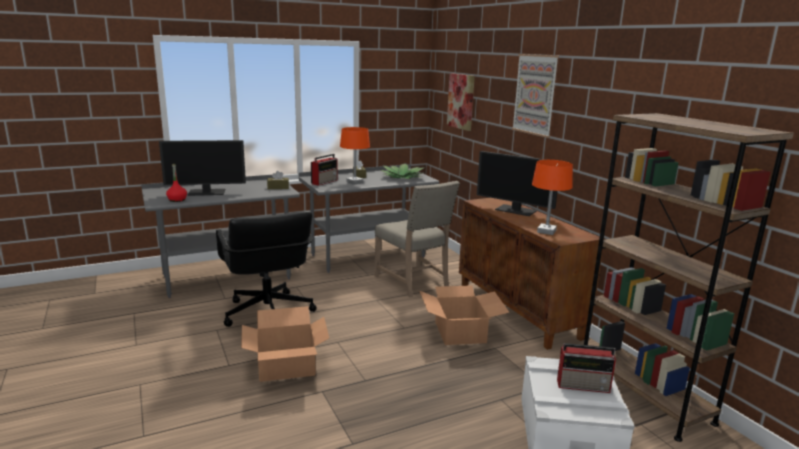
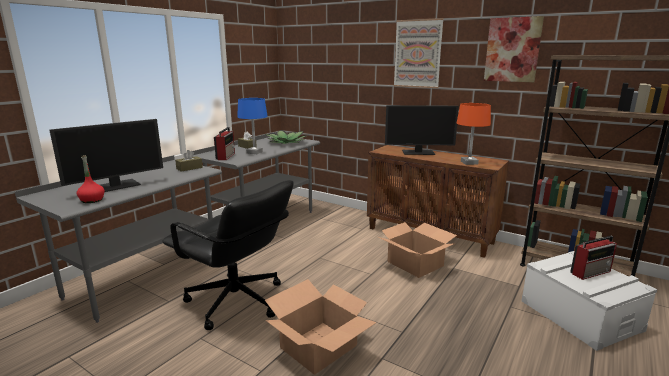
camera: 30 degrees left, 0 degrees up
(354, 182) = (254, 152): orange table lamp -> blue table lamp
(414, 282) = (329, 234): beige chair -> none
(461, 101) = (324, 69): picture -> picture (512, 50)

